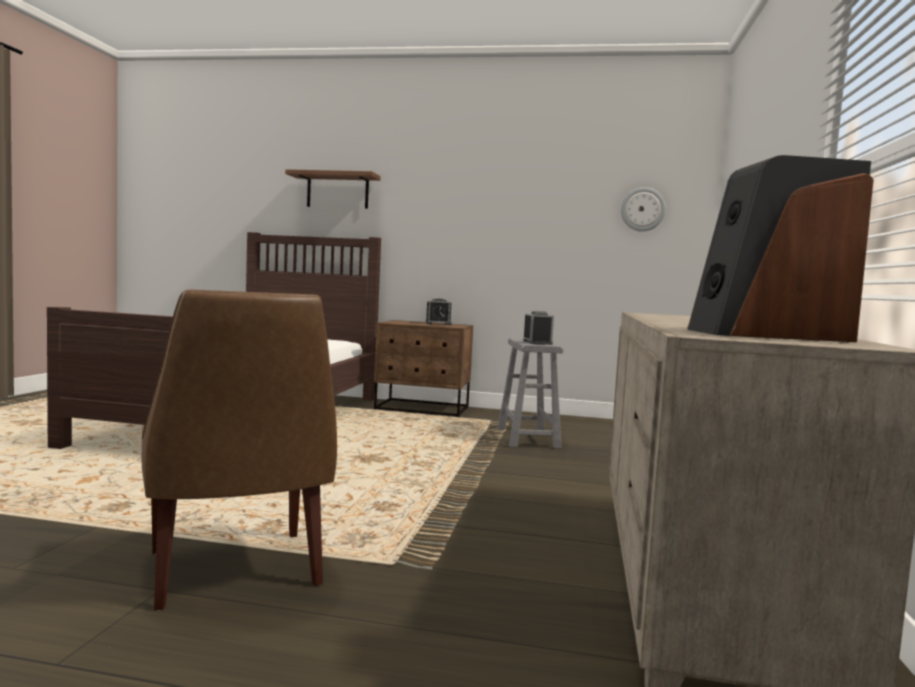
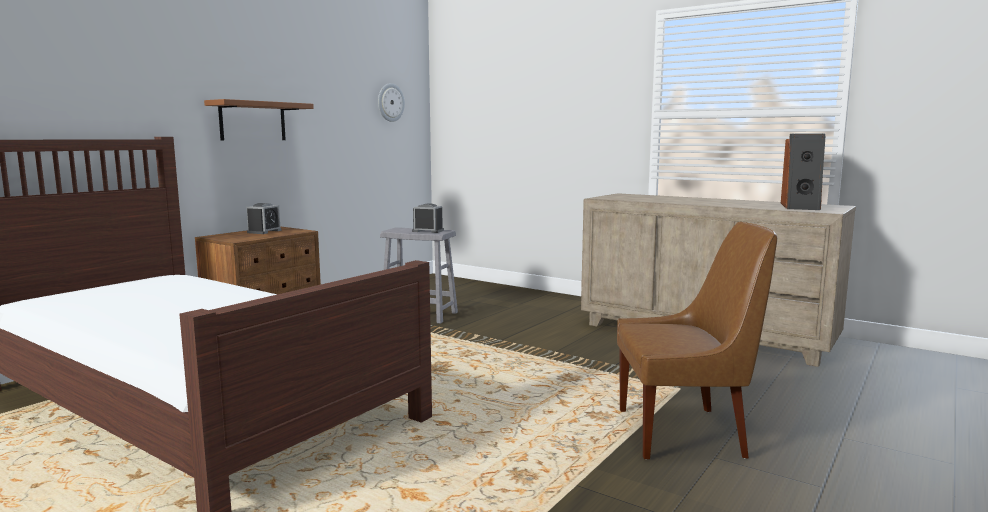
camera: 65 degrees left, 5 degrees up
(337, 191) = (91, 71): brown shelf -> brown shelf (252, 121)

